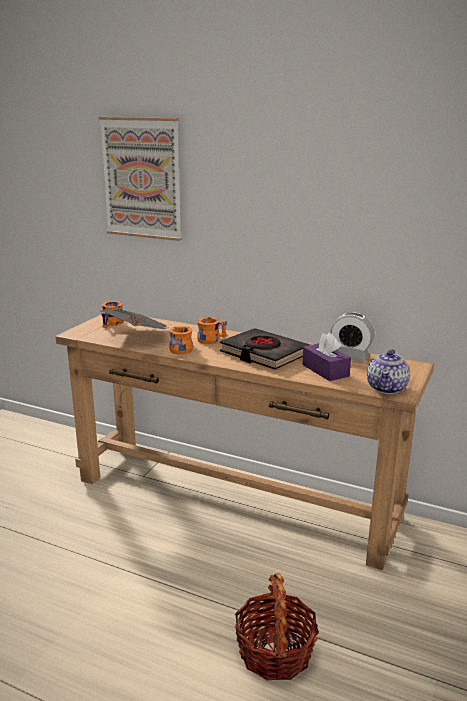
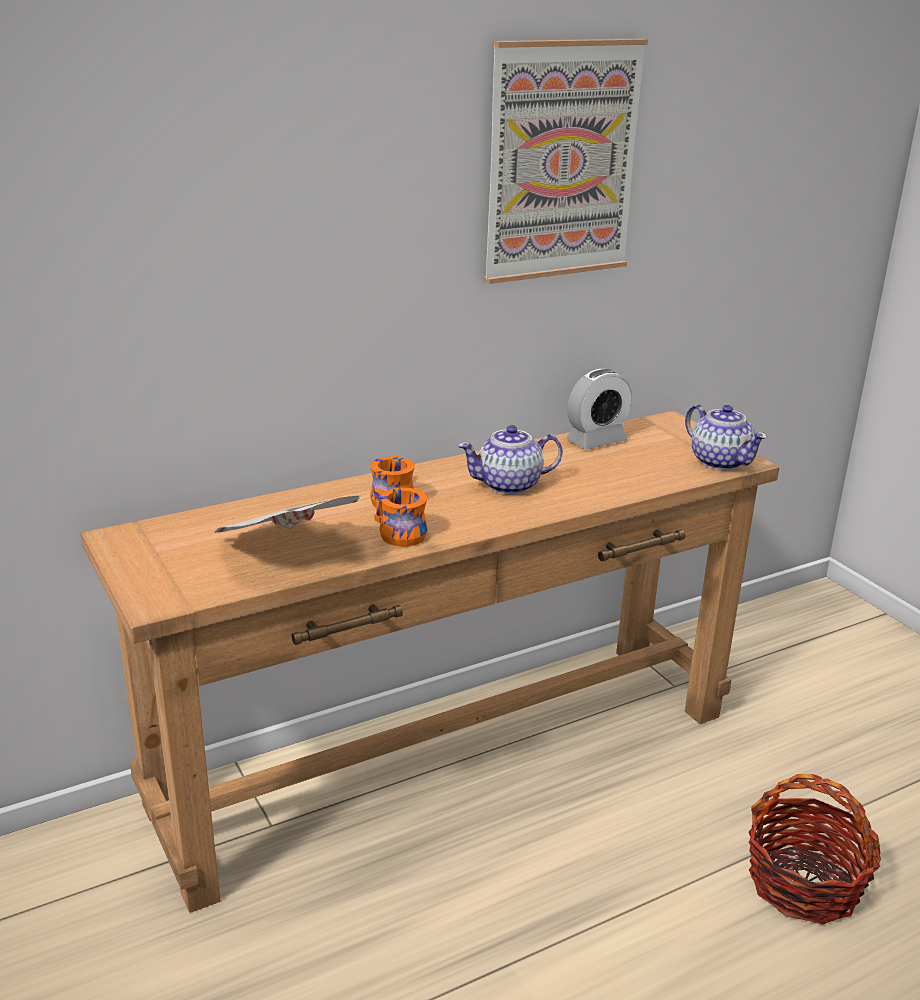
camera: 55 degrees left, 5 degrees up
(113, 323) = (169, 550): orange mug -> none
(142, 178) = (146, 208): picture -> picture (561, 161)
(264, 354) = (510, 485): black book -> teapot
(325, 370) = (622, 471): purple tissue box -> none

